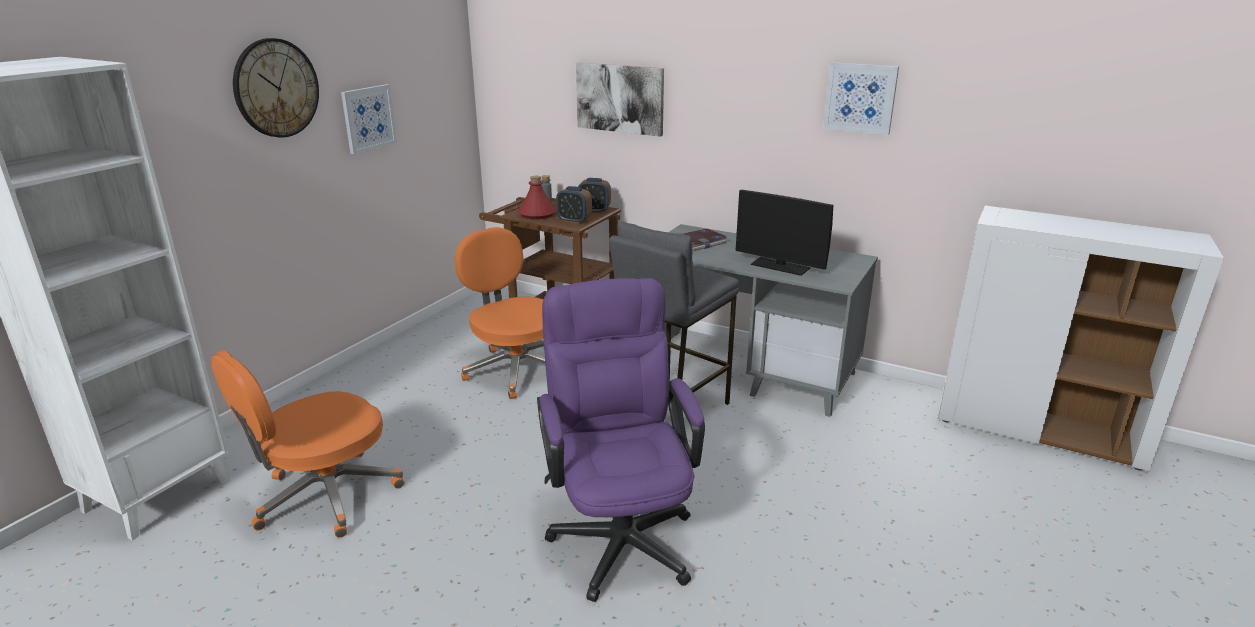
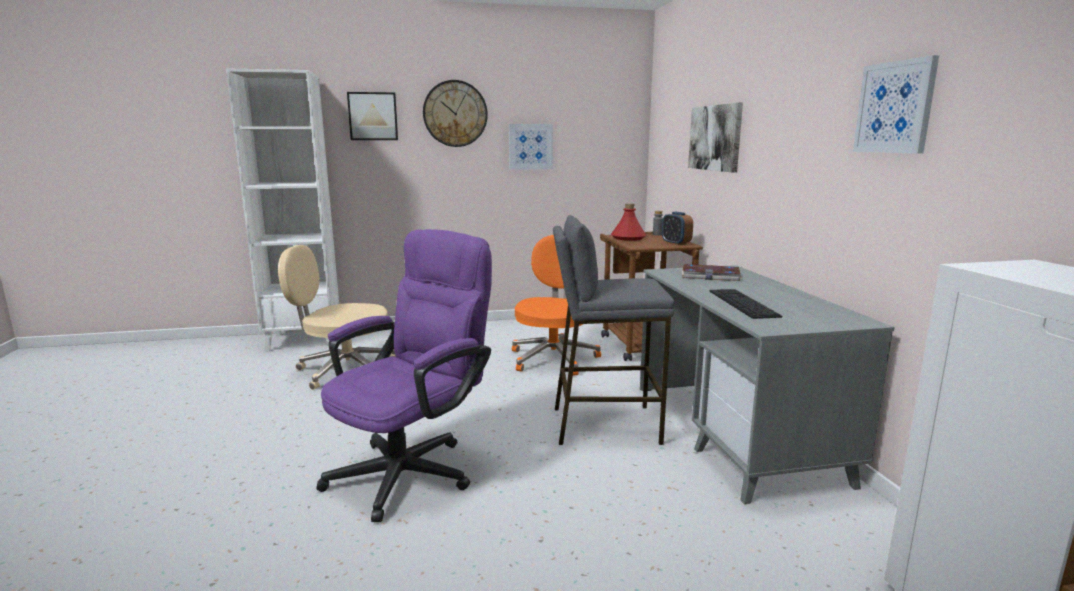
camera: 50 degrees right, 10 degrees down
(163, 111) = (373, 116): none -> picture
(325, 496) = (344, 370): orange office chair -> beige office chair
(574, 221) = (642, 244): alarm clock -> none
(780, 266) = (743, 303): monitor -> keyboard

